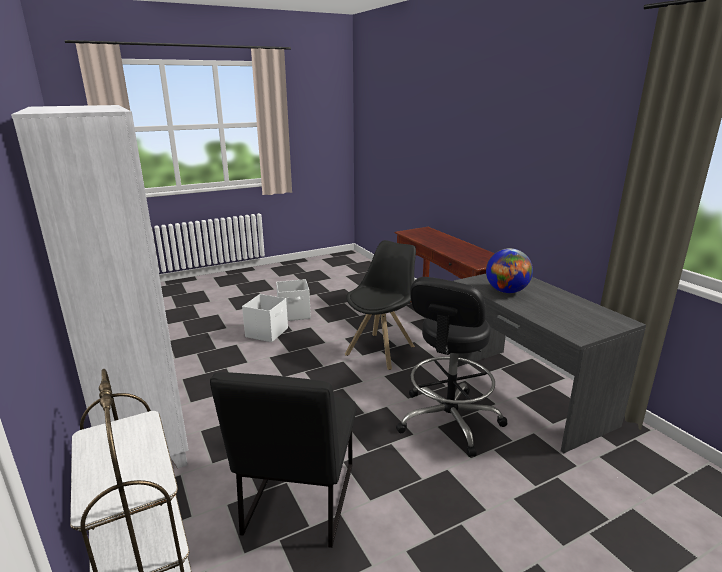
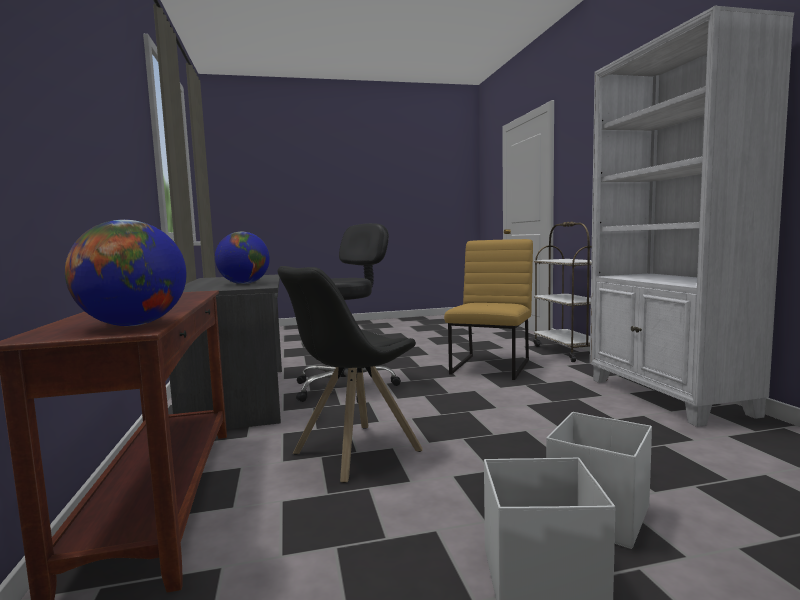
camera: 165 degrees left, 15 degrees down
(298, 500) = (492, 366): black chair -> yellow chair
(413, 234) = (134, 325): none -> globe

